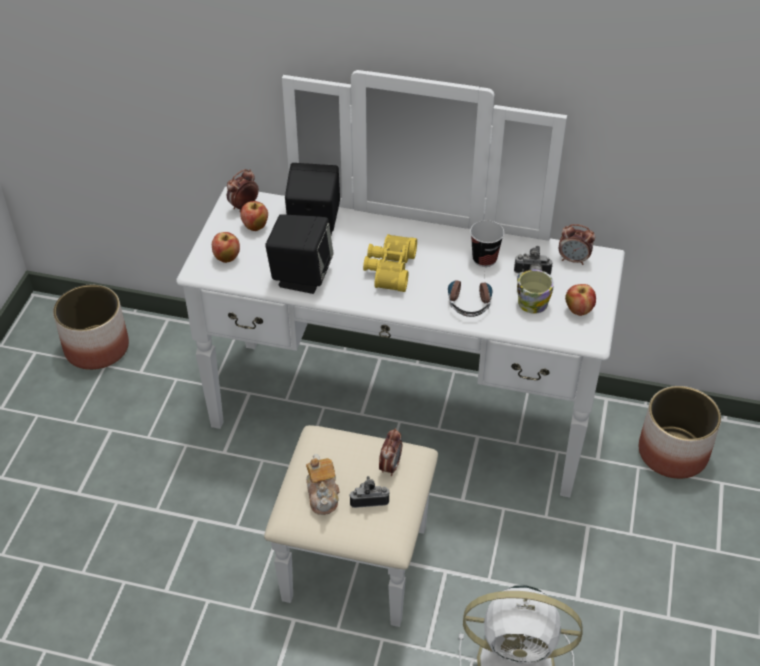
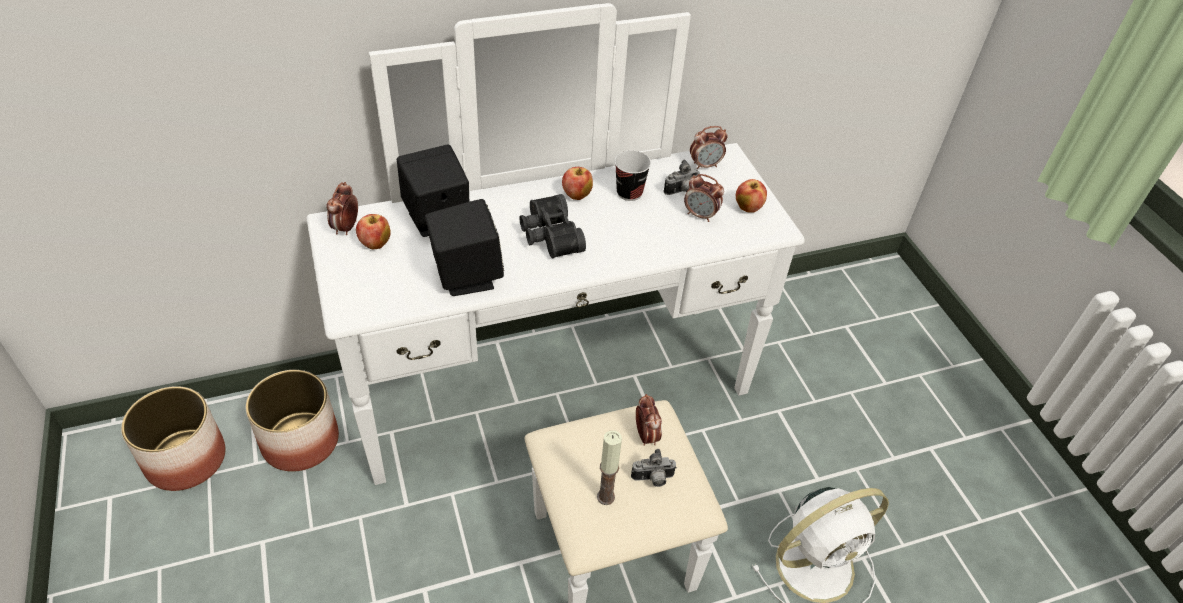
camera: 35 degrees left, 0 degrees up
(226, 258) = (369, 288): apple -> apple (576, 195)
(323, 494) = (605, 497): teapot -> candle
(369, 500) = (653, 479): camera -> camera turned 150 degrees counterclockwise
(388, 269) = (549, 235): yellow binoculars -> black binoculars
(469, 298) = (647, 234): headphones -> none
(530, 300) = (700, 215): mug -> alarm clock
(672, 453) = (793, 318): planter -> planter (300, 442)

